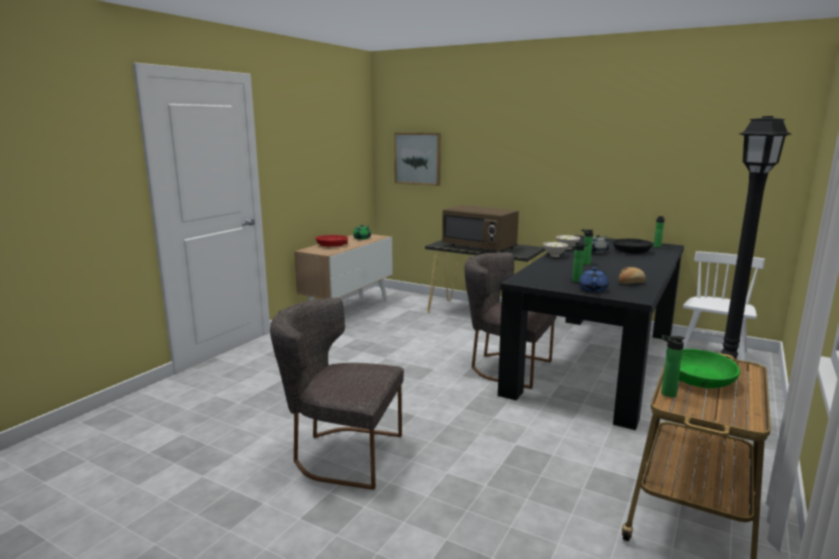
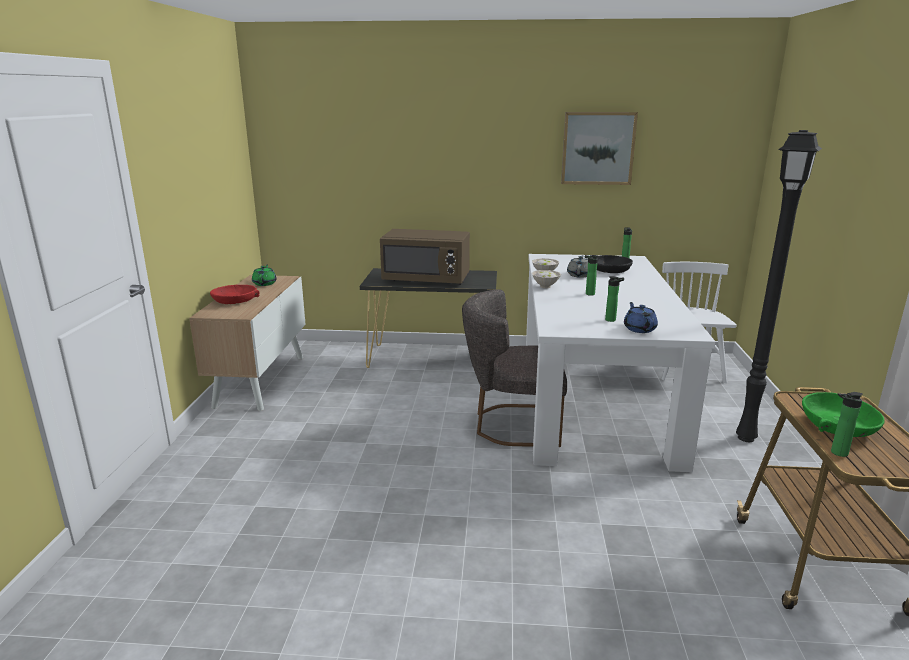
camera: 25 degrees left, 5 degrees up
(341, 454) = (423, 602): grey chair -> none
(418, 158) = (320, 171): picture -> picture (598, 148)
(595, 361) = (592, 397): black dining table -> white dining table
(631, 283) = (662, 314): bread -> none

